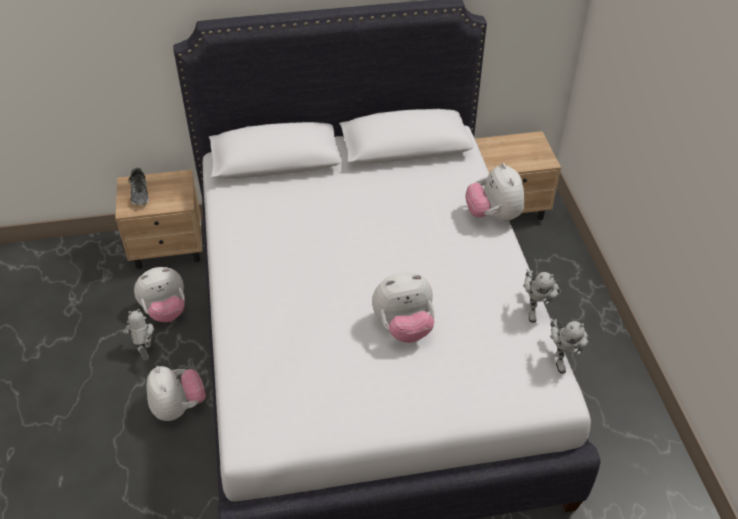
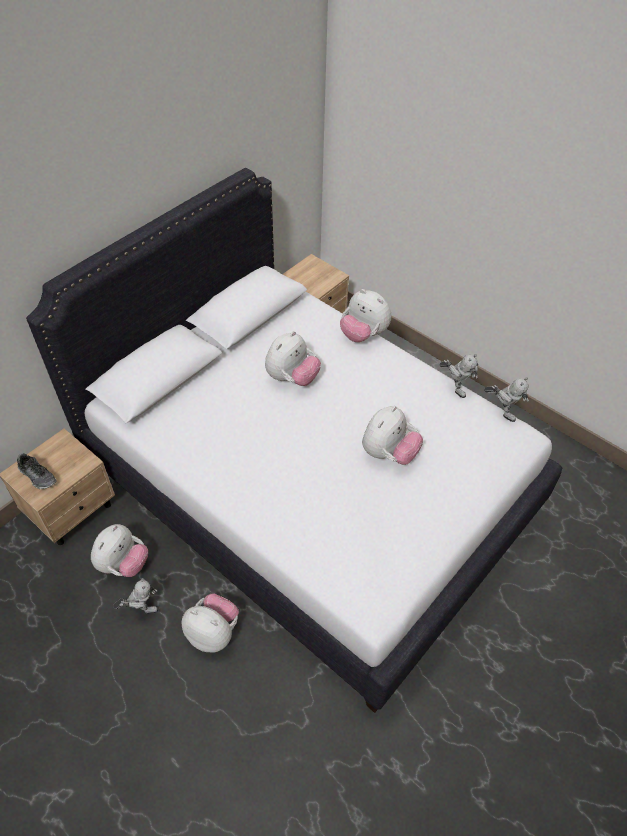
camera: 40 degrees left, 5 degrees up
(145, 352) = (141, 609): toy robot -> toy robot turned 135 degrees clockwise
(385, 217) = (292, 378): none -> plush toy

